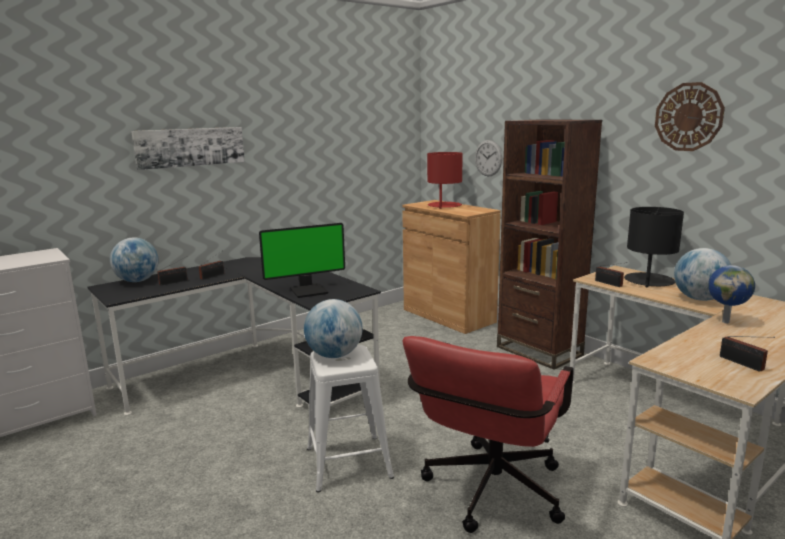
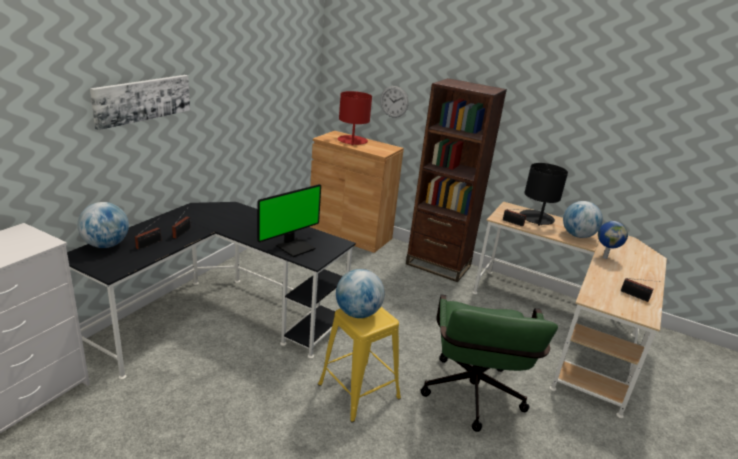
camera: 25 degrees left, 10 degrees up
(348, 462) = (358, 391): white stool -> yellow stool
(489, 495) = (472, 399): red office chair -> green office chair
(688, 117) = (574, 98): wall clock -> none

